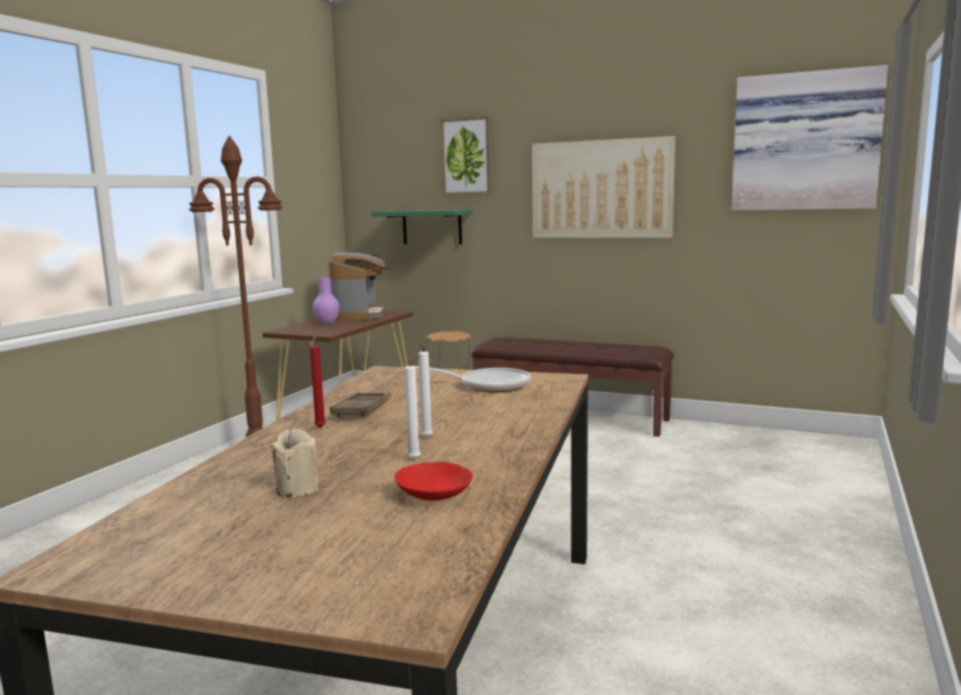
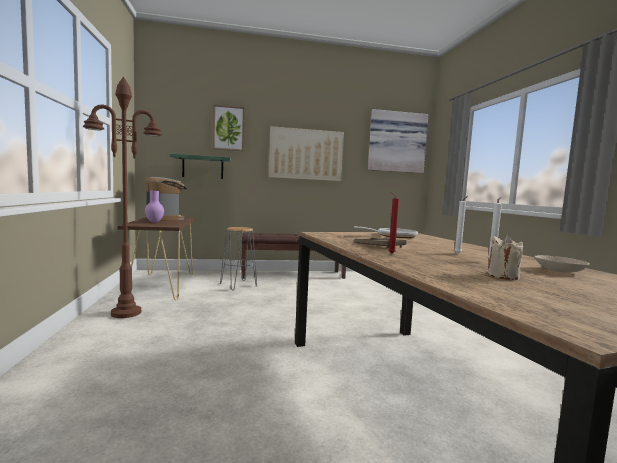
camera: 35 degrees left, 5 degrees down
(435, 494) = (559, 271): red bowl -> beige bowl

